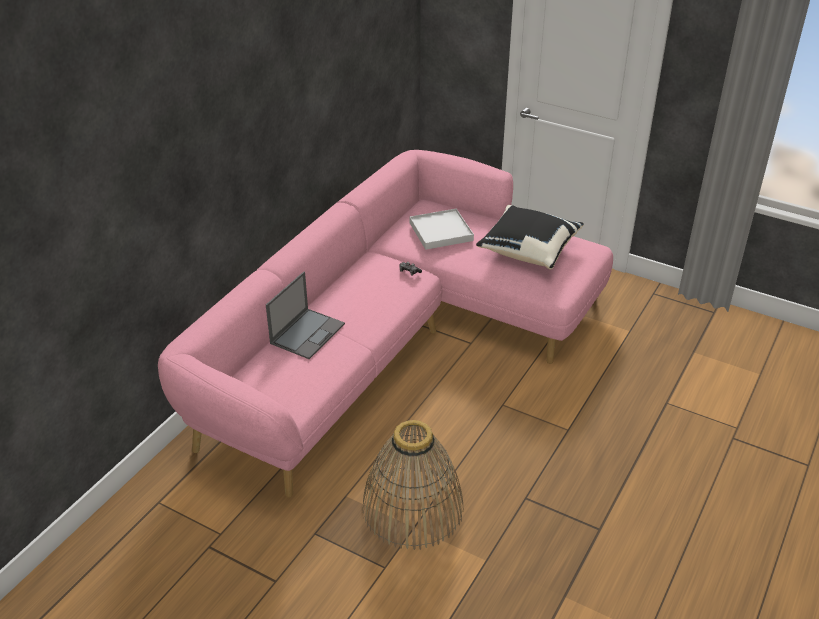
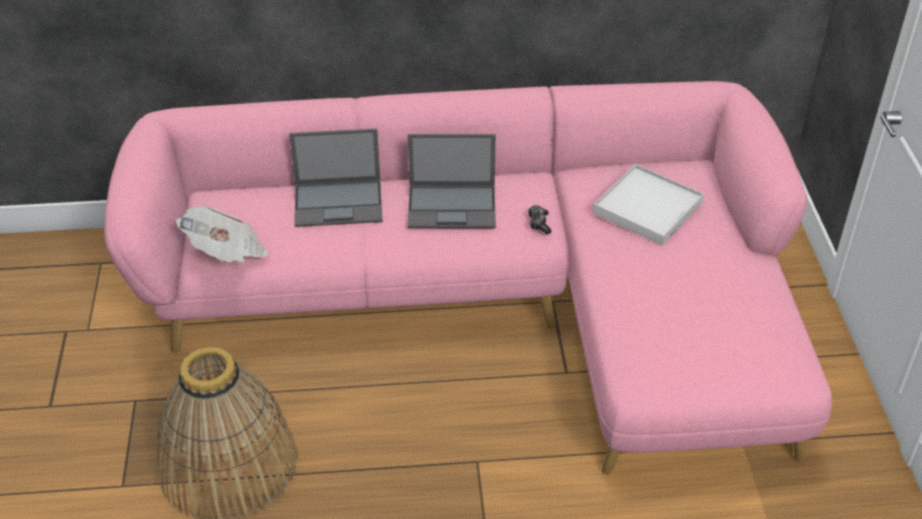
camera: 55 degrees right, 5 degrees up
(299, 396) = (227, 252): none -> newspaper
(361, 293) = (453, 206): none -> laptop
(528, 250) = (704, 306): black pillow -> none

